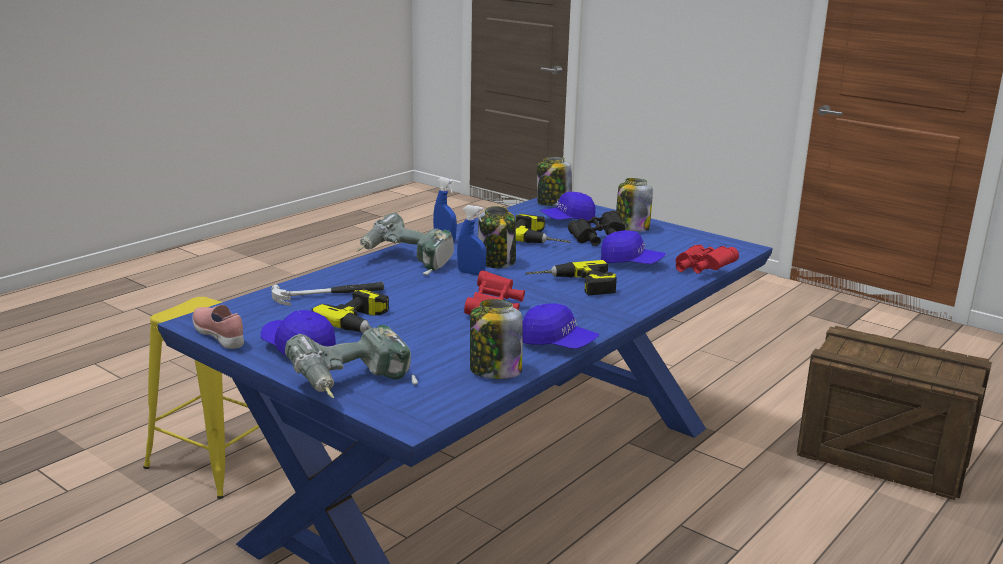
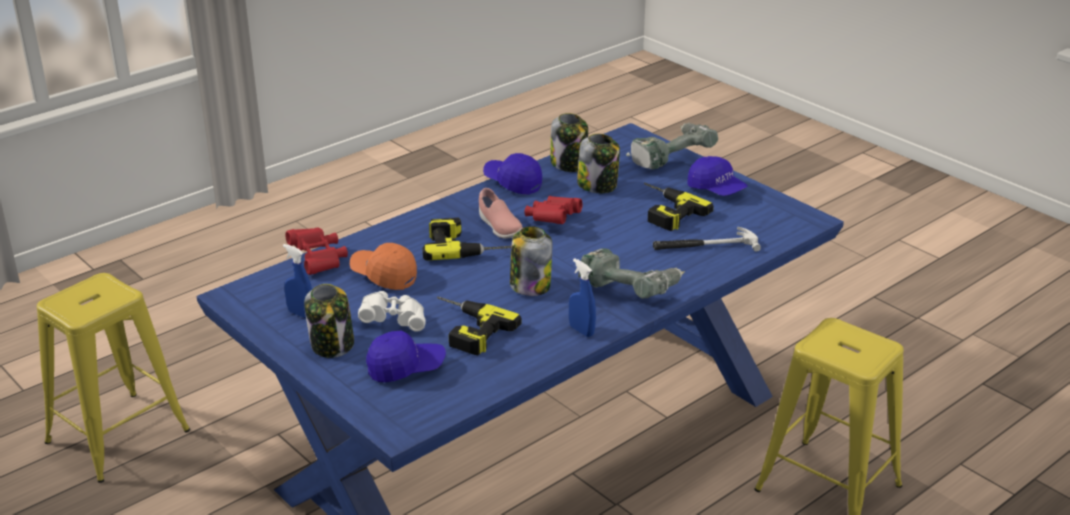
camera: 170 degrees left, 10 degrees up
(220, 336) = (783, 204): pink shoe -> pink shoe (499, 227)
(471, 273) = (562, 269): blue spray bottle -> blue spray bottle (301, 314)
(553, 203) = (402, 419): jar -> jar (598, 185)
(597, 240) = (393, 321): black binoculars -> white binoculars
(631, 263) = (384, 276): blue cap -> orange cap
(883, 456) = (118, 436): crate -> yellow stool

